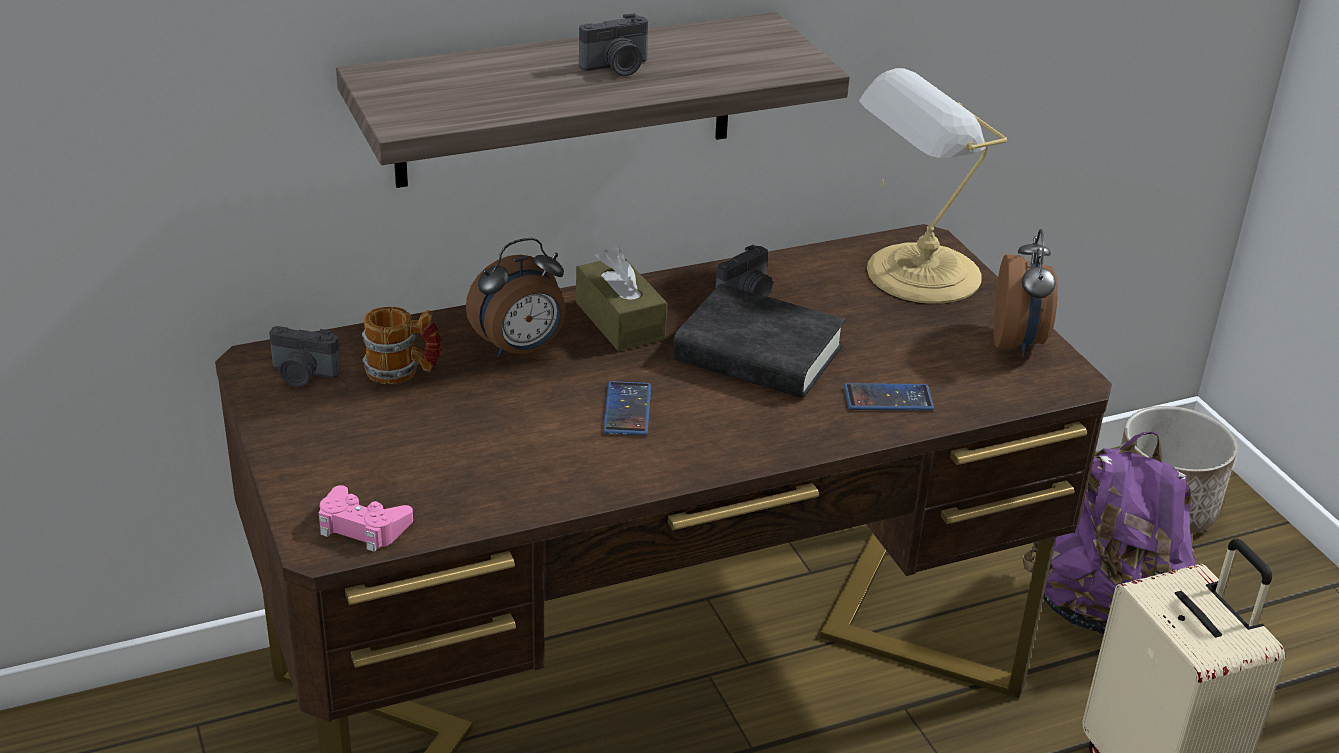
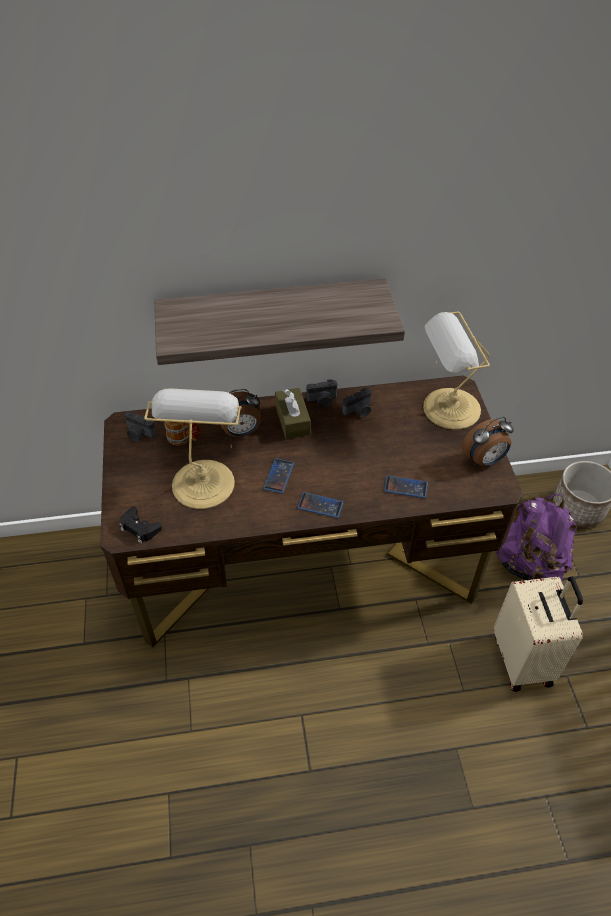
camera: 15 degrees right, 15 degrees up
(362, 526) = (140, 528): pink game controller -> black game controller
(471, 434) = (203, 481): none -> table lamp
(617, 67) = (288, 313): camera -> camera (322, 401)
(731, 446) = (320, 505): none -> phone
(758, 354) = (351, 450): black book -> none
(1018, 343) = (484, 460): alarm clock -> alarm clock turned 45 degrees clockwise

